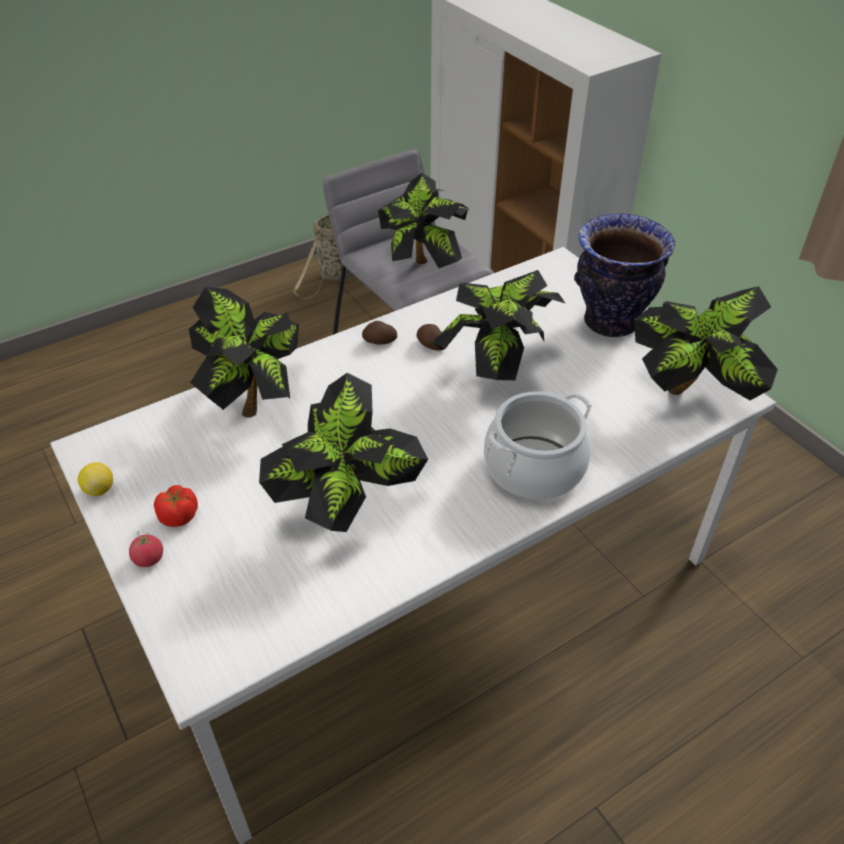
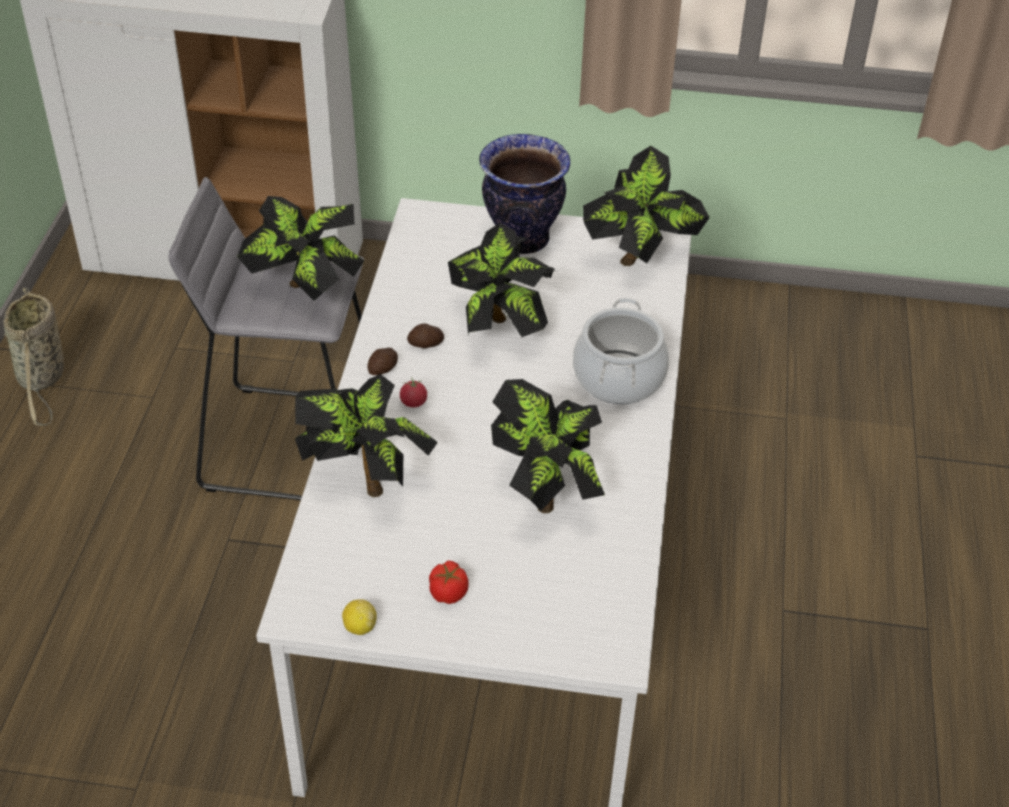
camera: 50 degrees left, 0 degrees up
(149, 559) = (475, 632): tomato -> tomato (413, 402)

